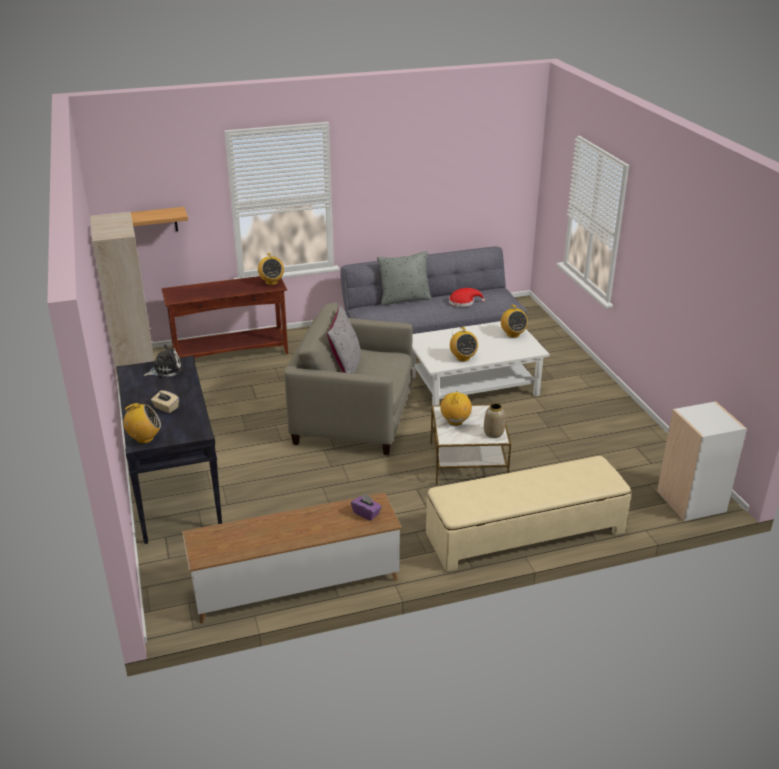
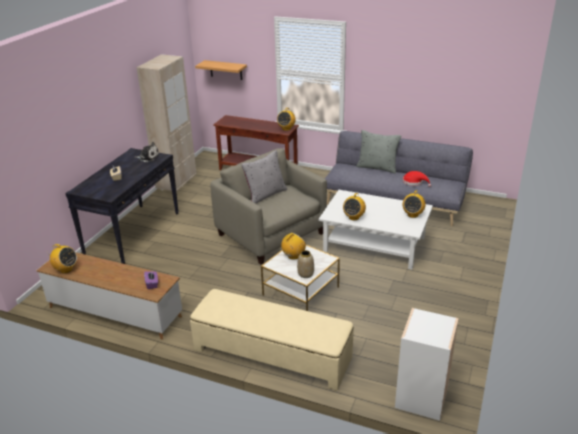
camera: 40 degrees right, 0 degrees up
(144, 438) = (83, 189): radio -> radio (66, 269)

